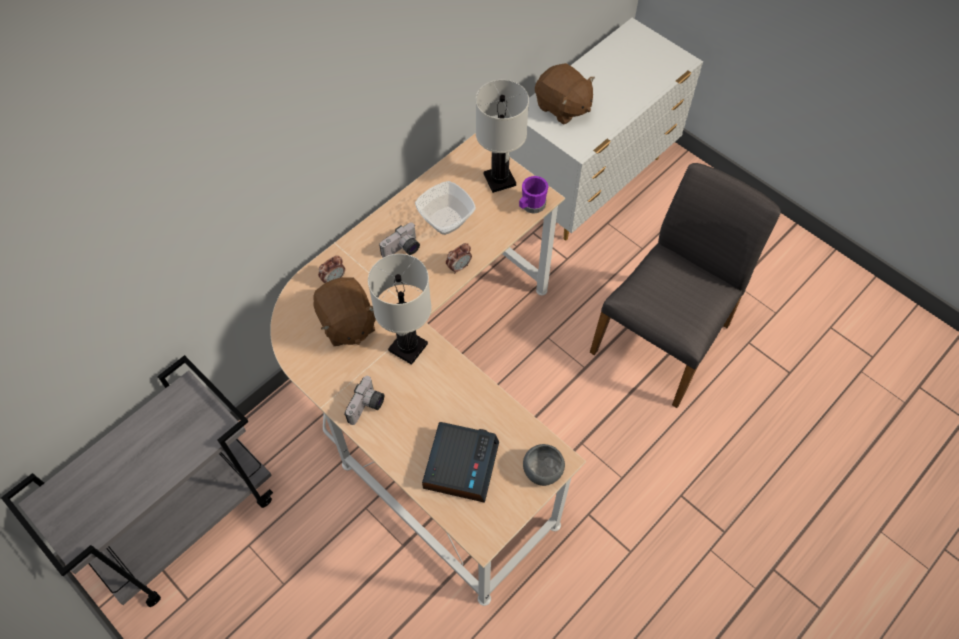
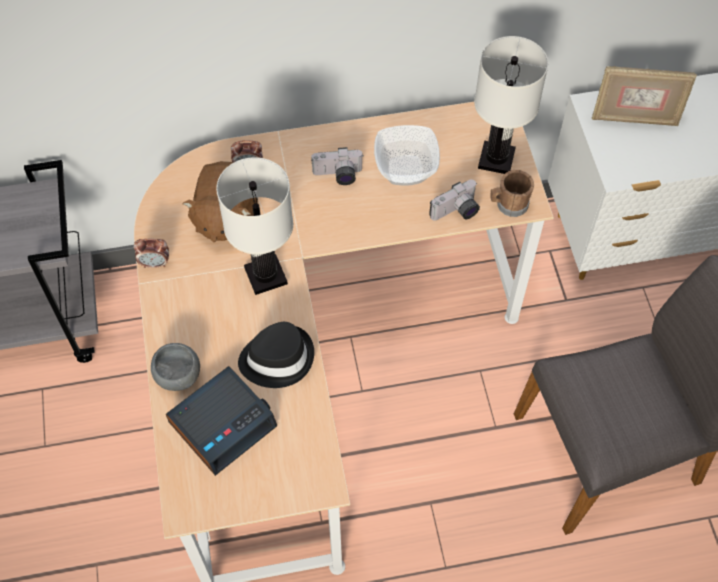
camera: 35 degrees right, 0 degrees up
(367, 407) = (181, 310): camera -> camera (456, 212)
(459, 267) = (380, 225): alarm clock -> alarm clock (155, 263)
(461, 397) = (277, 358): none -> black hat
(531, 205) = (508, 205): purple mug -> brown mug
(542, 471) = (297, 484): grey bowl -> grey bowl (177, 376)
(562, 107) = (634, 119): brown plush toy -> picture frame

